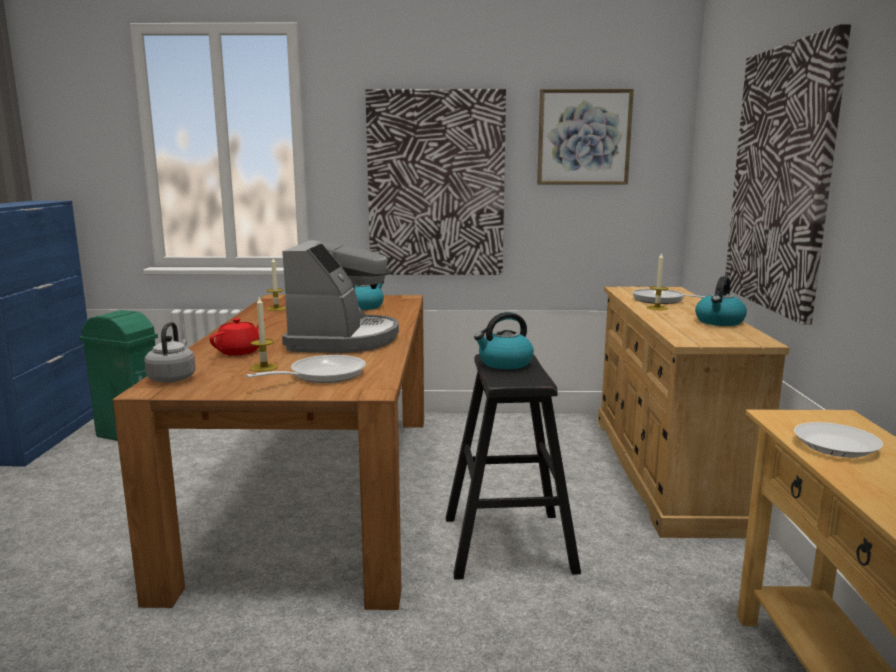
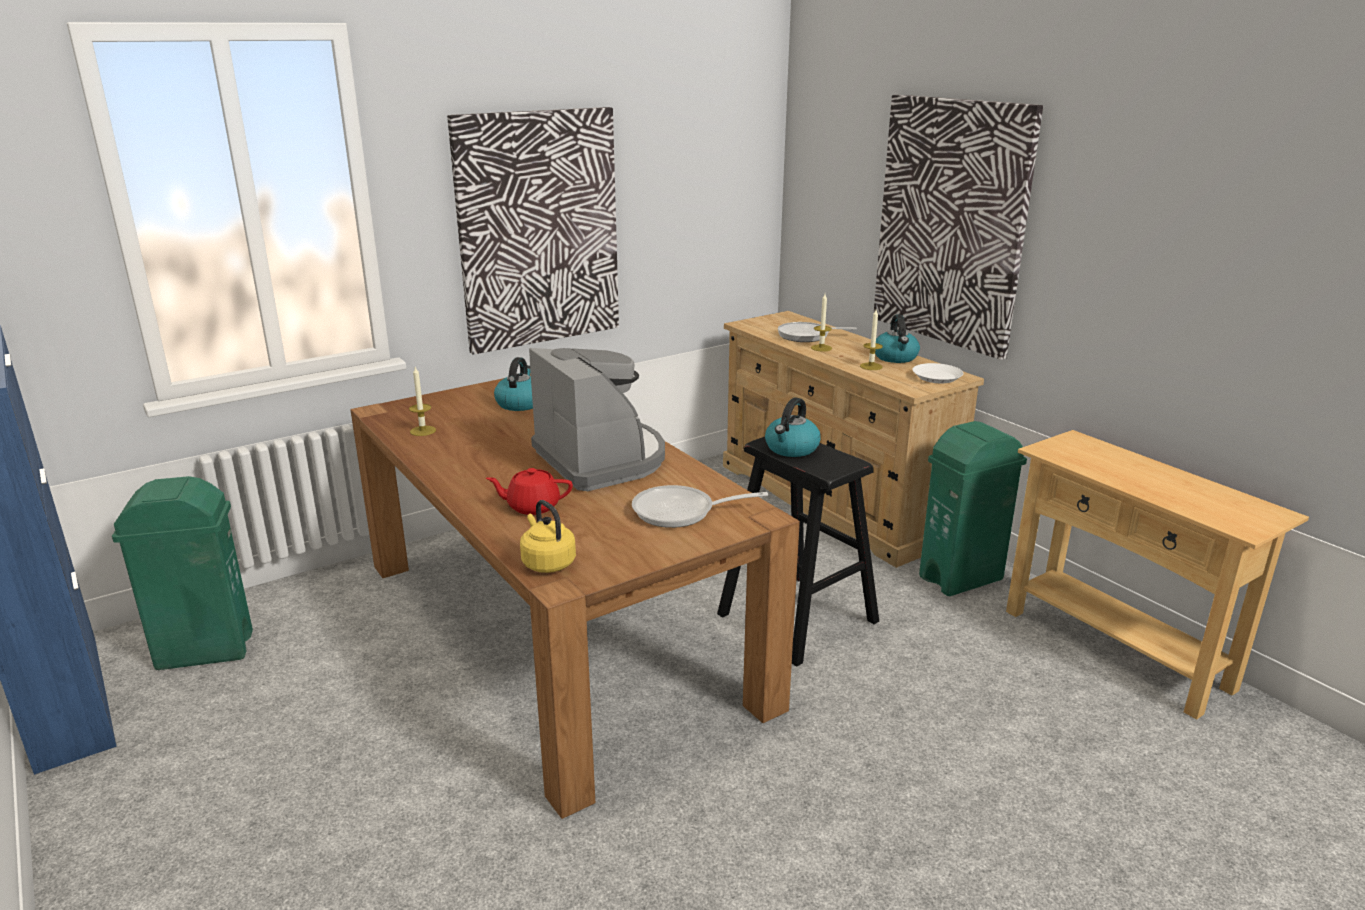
camera: 35 degrees left, 10 degrees up
(173, 378) = (547, 562): grey kettle -> yellow kettle
(240, 351) = (532, 506): red teapot -> red teapot turned 90 degrees counterclockwise
(264, 367) = (606, 520): candle -> candle (871, 366)
(321, 375) = (681, 512): frying pan -> frying pan turned 105 degrees counterclockwise
(584, 137) = (689, 158): picture -> none
(722, 569) = (962, 578): none -> green trash can
(836, 446) = (1108, 467): white plate -> white plate (937, 377)

